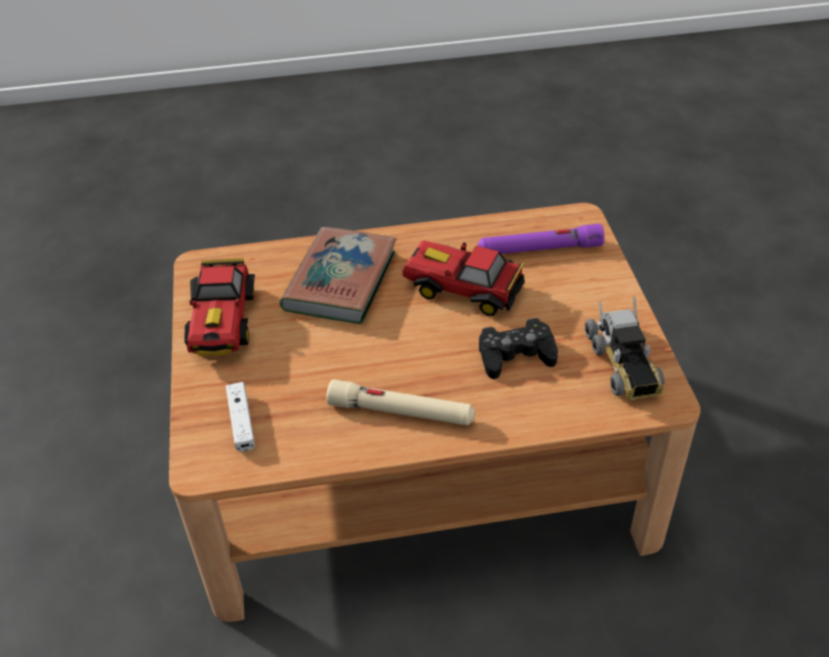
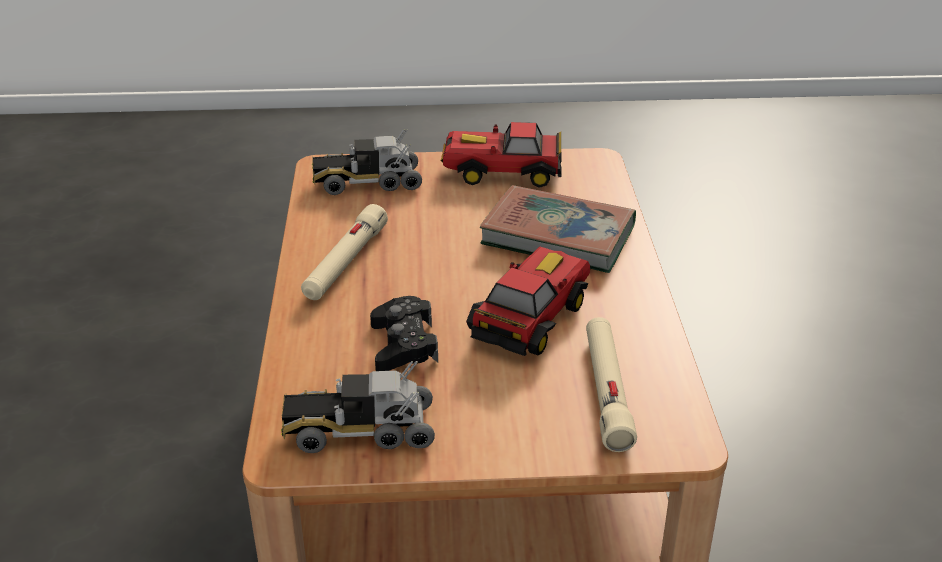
camera: 95 degrees right, 10 degrees down
(241, 422) = (367, 182): white game controller -> toy truck
(539, 249) = (606, 390): purple flashlight -> beige flashlight

